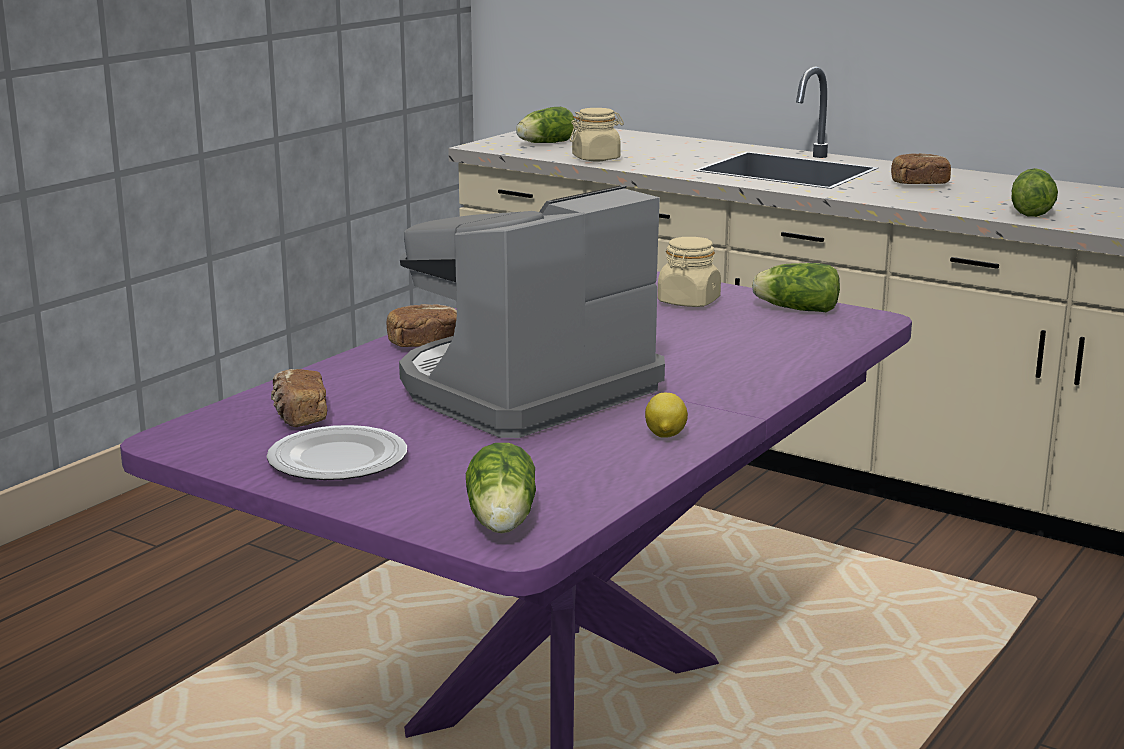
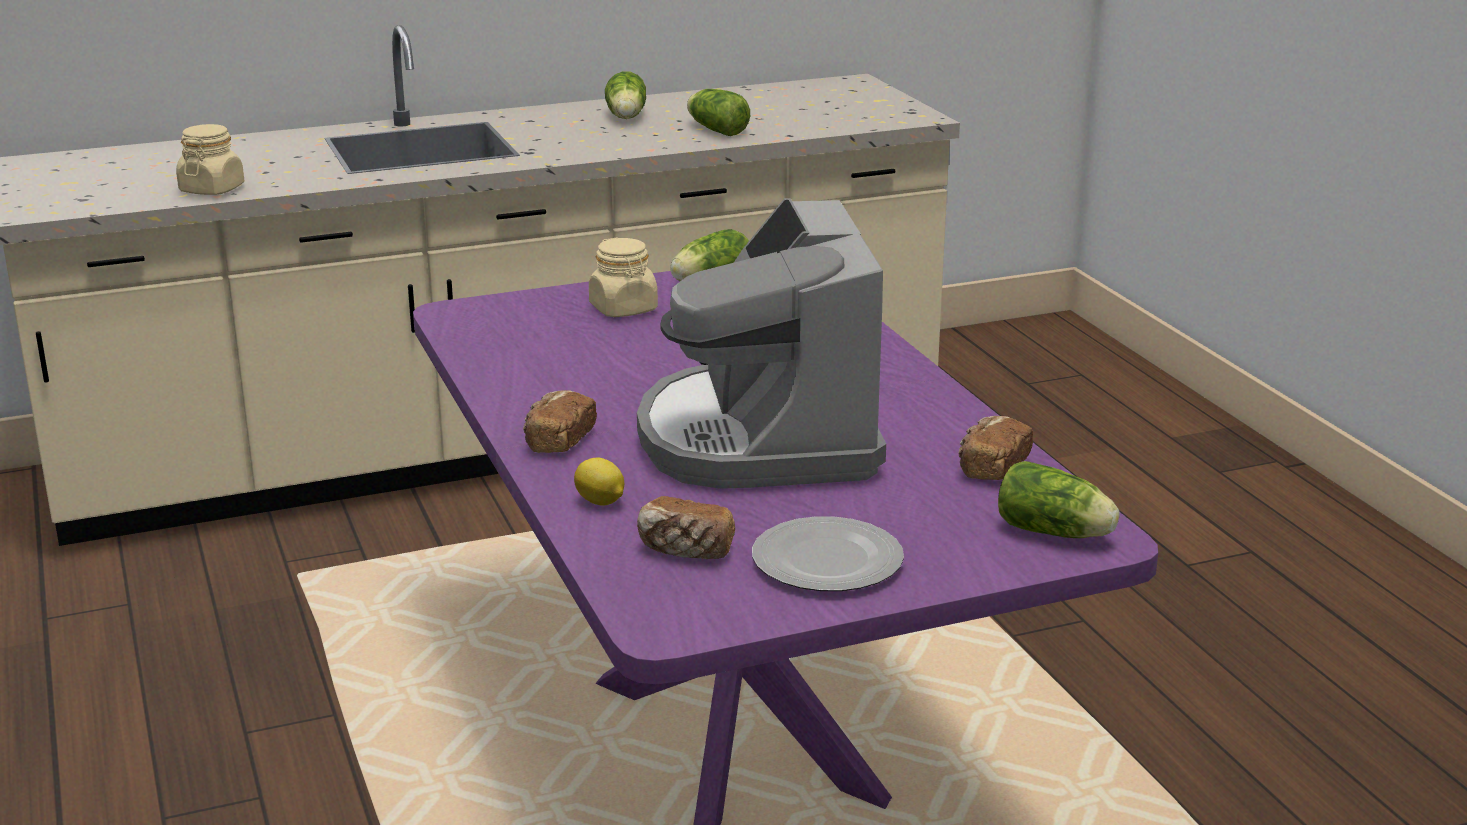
camera: 55 degrees left, 5 degrees up
(544, 143) = (90, 188): lettuce -> lettuce (626, 117)
(665, 435) = (941, 420): lemon -> lemon (601, 502)
(919, 184) = (570, 129): bread -> bread (991, 468)

